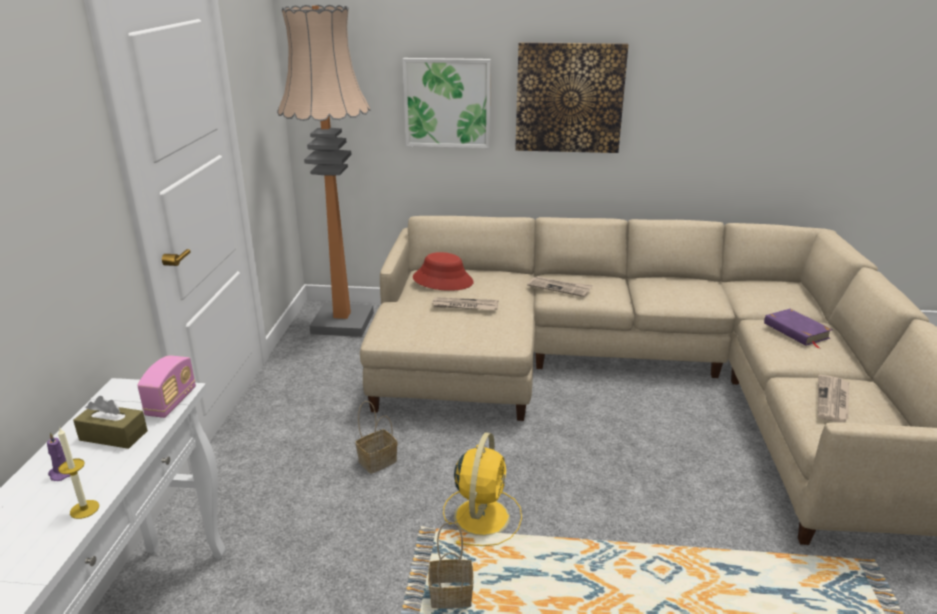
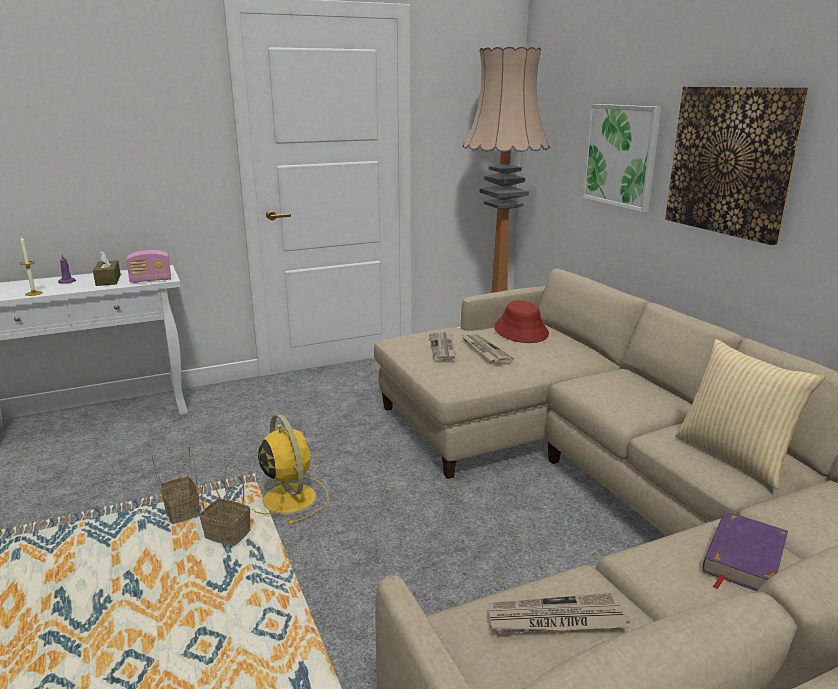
camera: 60 degrees right, 5 degrees down
(378, 460) = (323, 431): basket -> basket (229, 534)
(482, 515) = (288, 497): yellow fan -> yellow fan turned 105 degrees counterclockwise
(560, 288) = (599, 380): newspaper -> newspaper (443, 348)
(692, 291) = (735, 456): none -> pillow

